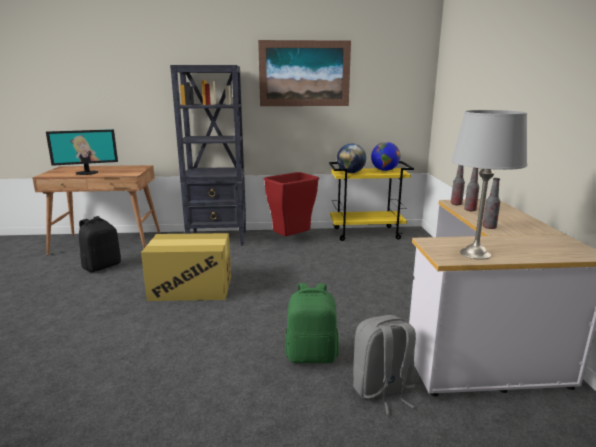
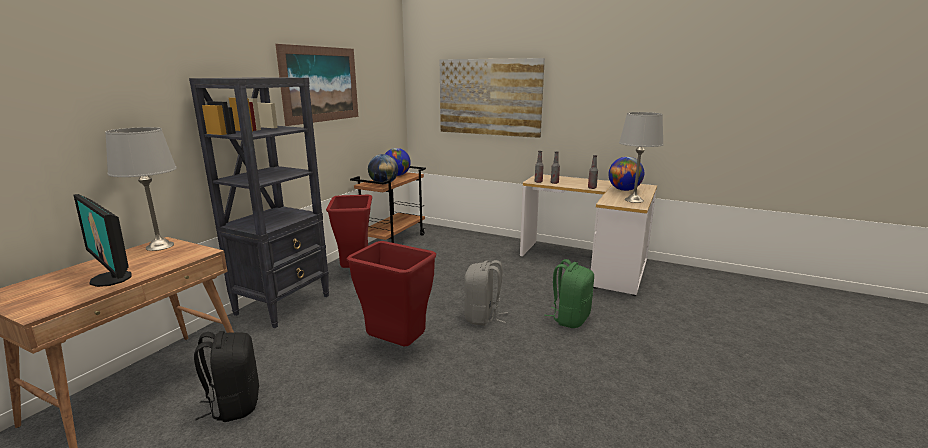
camera: 60 degrees left, 0 degrees up
(87, 173) = (112, 278): monitor -> monitor turned 120 degrees clockwise
(136, 167) = (160, 246): none -> grey table lamp
(191, 288) = (397, 346): cardboard box -> red trash can
(366, 233) = (393, 240): yellow cart -> brown cart
(382, 390) = (623, 308): grey backpack -> grey backpack (483, 317)
(480, 91) = (489, 97): none -> picture
(523, 243) = (624, 190): none -> globe

